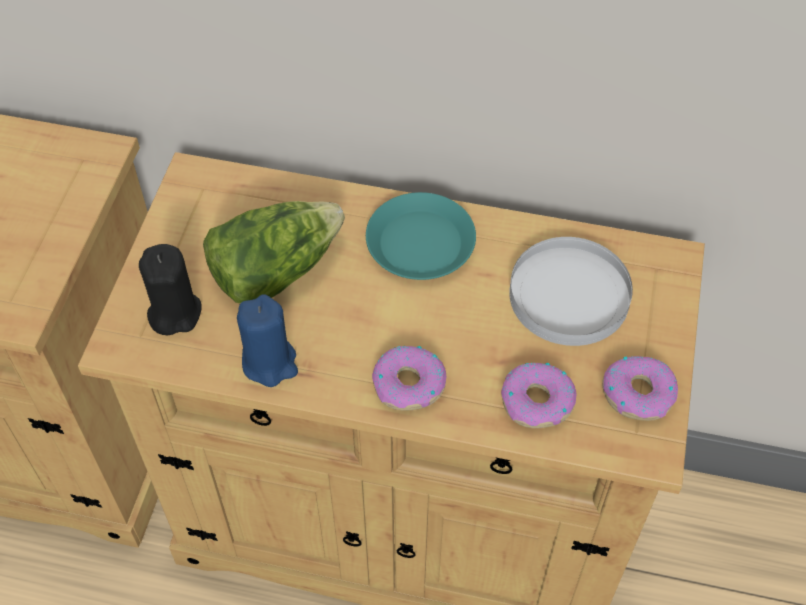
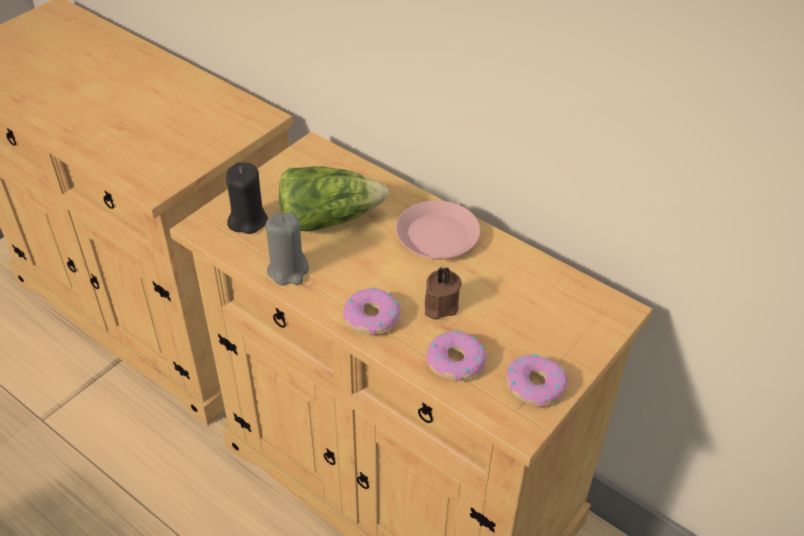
camera: 25 degrees right, 10 degrees down
(270, 362) = (288, 270): blue candle -> grey candle
(420, 243) = (437, 236): turquoise plate -> pink plate
(477, 336) = (439, 306): none -> brown candle
(568, 296) = (523, 305): white plate -> none

